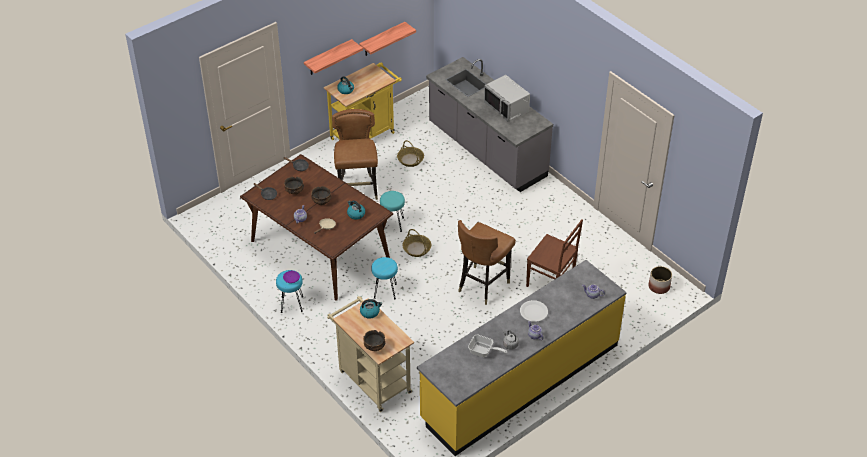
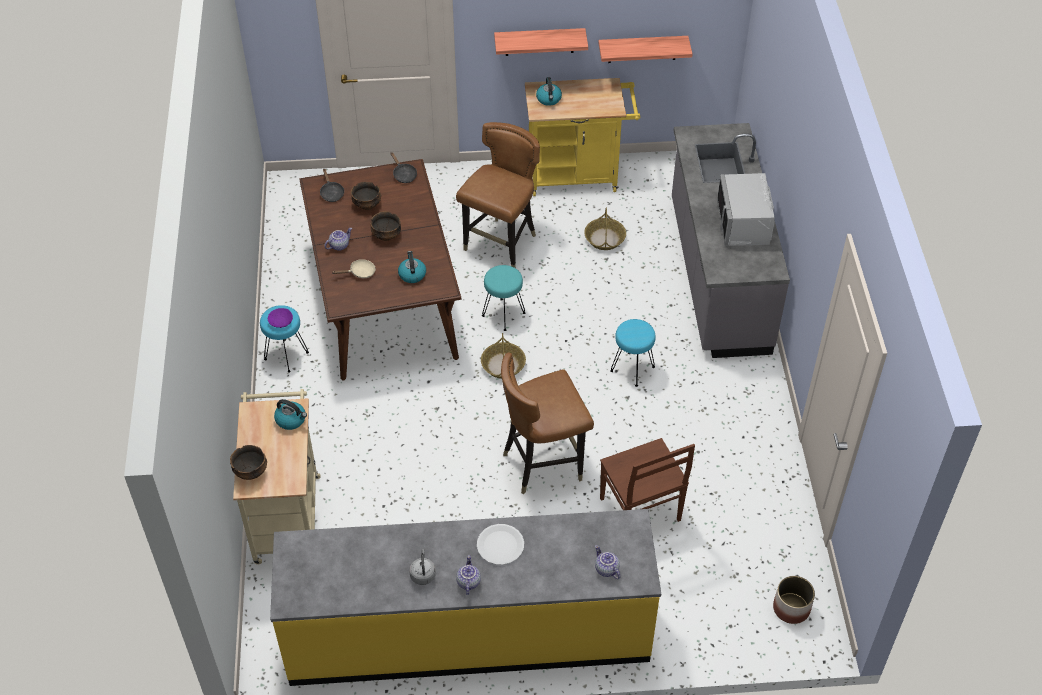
camera: 35 degrees right, 5 degrees up
(385, 291) = (411, 401): turquoise stool -> turquoise stool (632, 369)
(483, 352) = (378, 564): frying pan -> none

